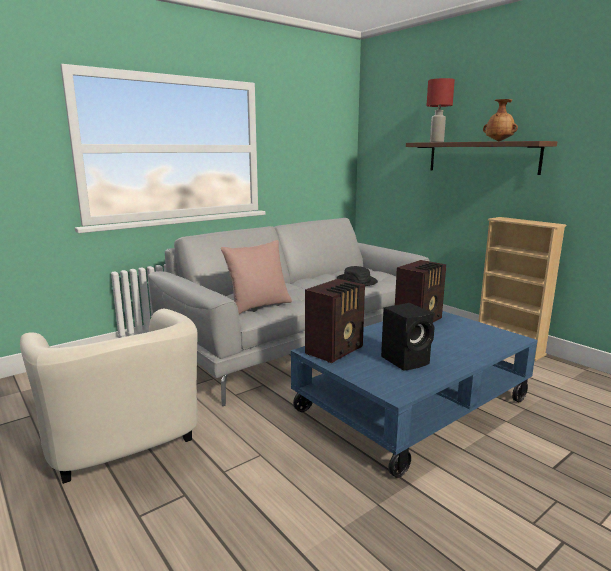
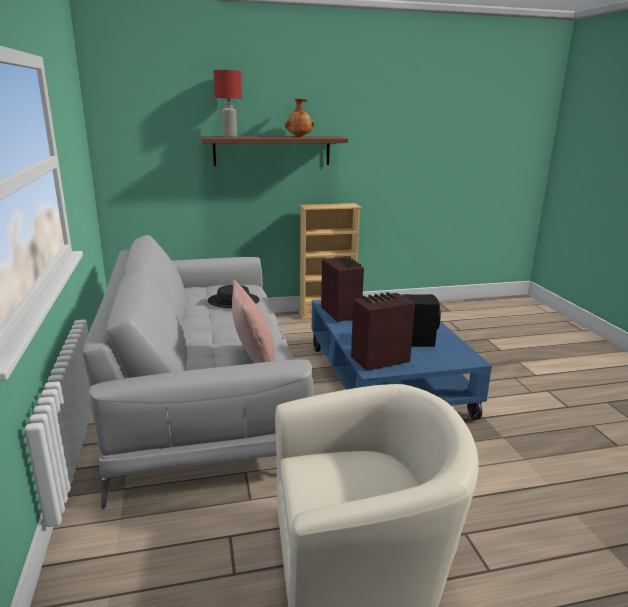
camera: 65 degrees left, 5 degrees up
(336, 350) = (378, 360): radio -> radio turned 90 degrees counterclockwise

